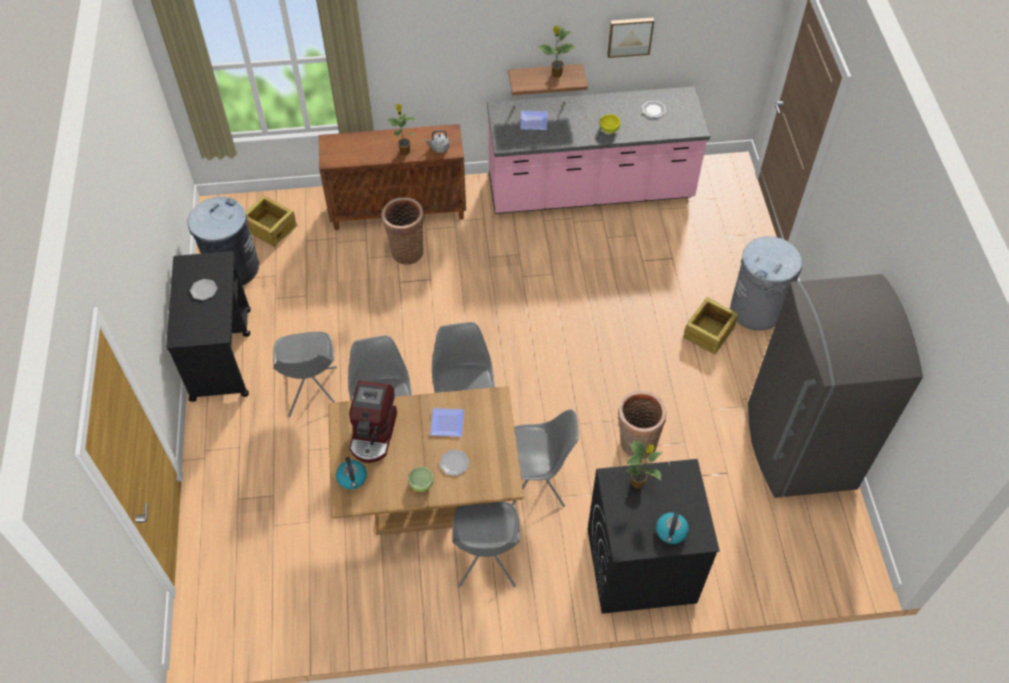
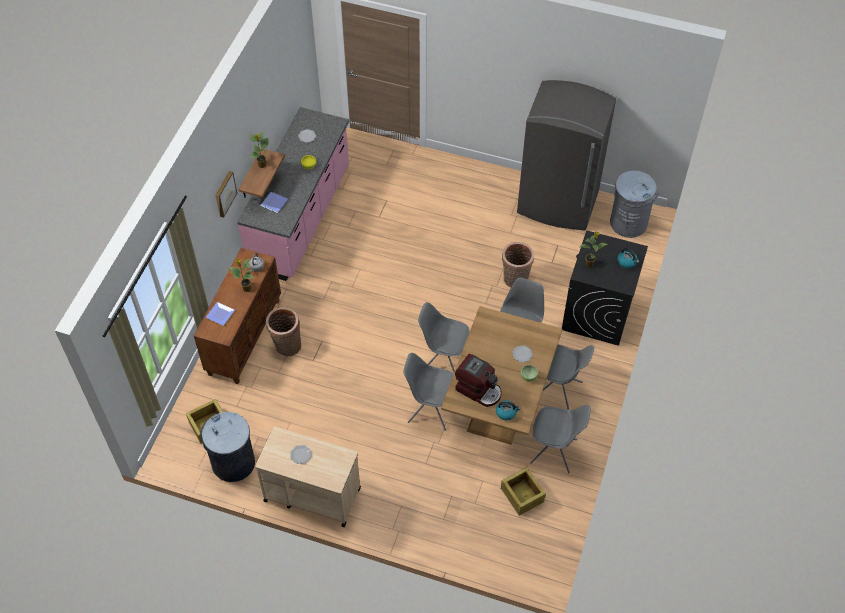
camera: 65 degrees left, 0 degrees up
(221, 353) = (311, 494): black cart -> beige cart
(312, 393) = (380, 445): grey chair -> grey chair (554, 451)
(446, 424) = (491, 348): plate -> plate (220, 315)
(629, 36) = (272, 108): picture -> picture (224, 193)
(708, 332) = (454, 209): crate -> crate (522, 496)
(756, 309) = (451, 177): grey trash can -> grey trash can (628, 222)

